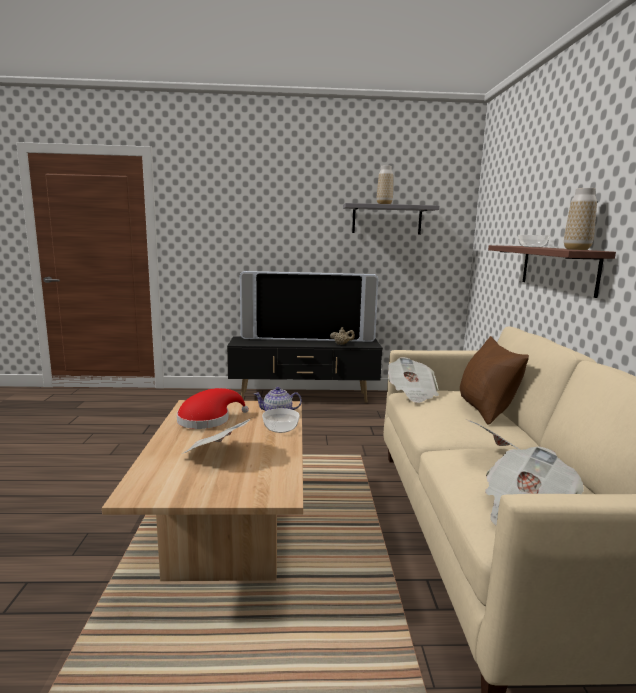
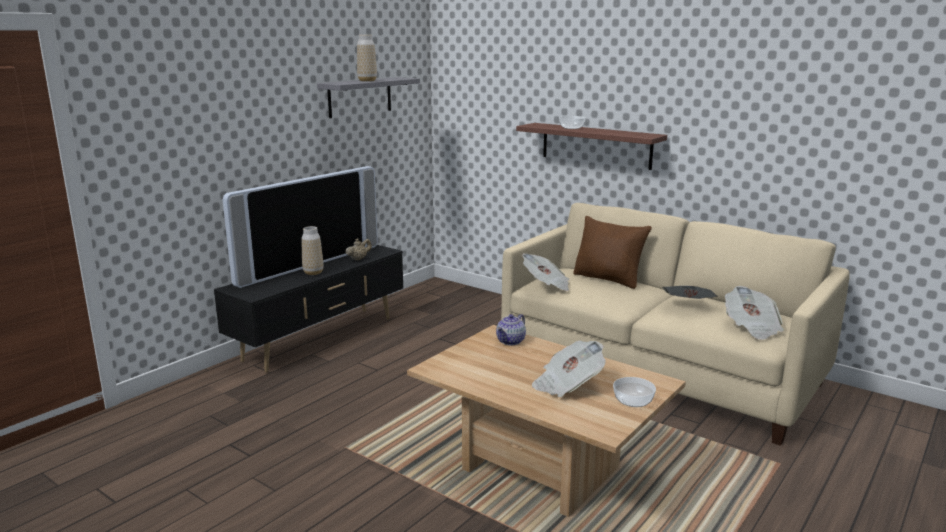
camera: 50 degrees left, 5 degrees up
(208, 420) = (485, 370): red hat -> none
(281, 428) = (546, 349): bowl -> bowl (633, 401)
(576, 249) = (635, 133): vase -> vase (313, 272)

